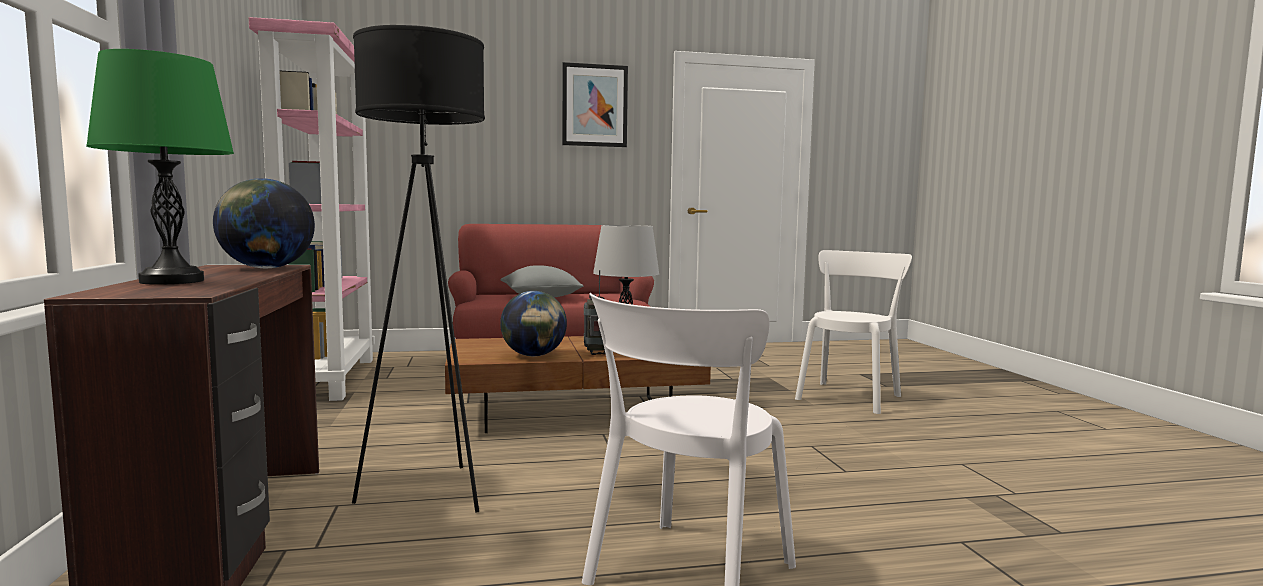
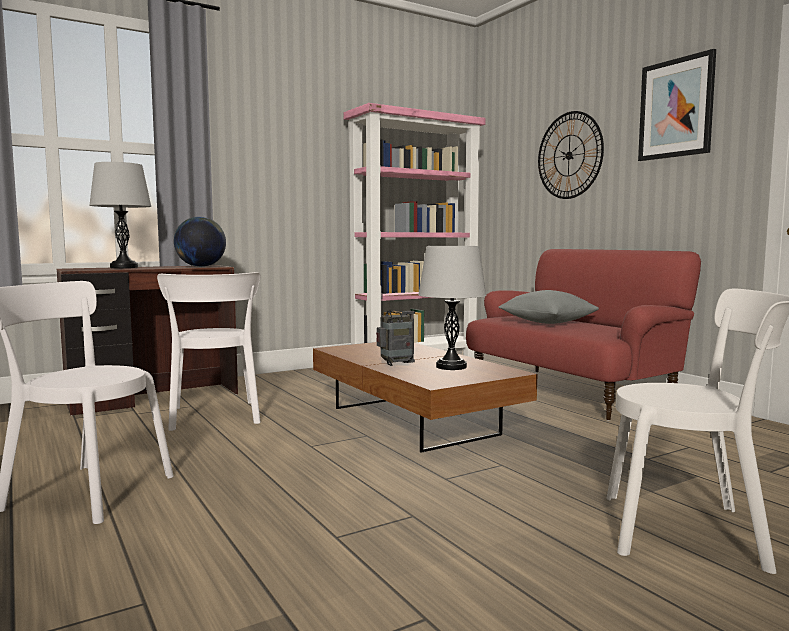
camera: 70 degrees right, 0 degrees up
(172, 281) = (124, 267): green table lamp -> grey table lamp
(429, 493) = (214, 417): black floor lamp -> white chair
(475, 127) = (569, 155): none -> wall clock
(534, 355) = (366, 356): globe -> none

